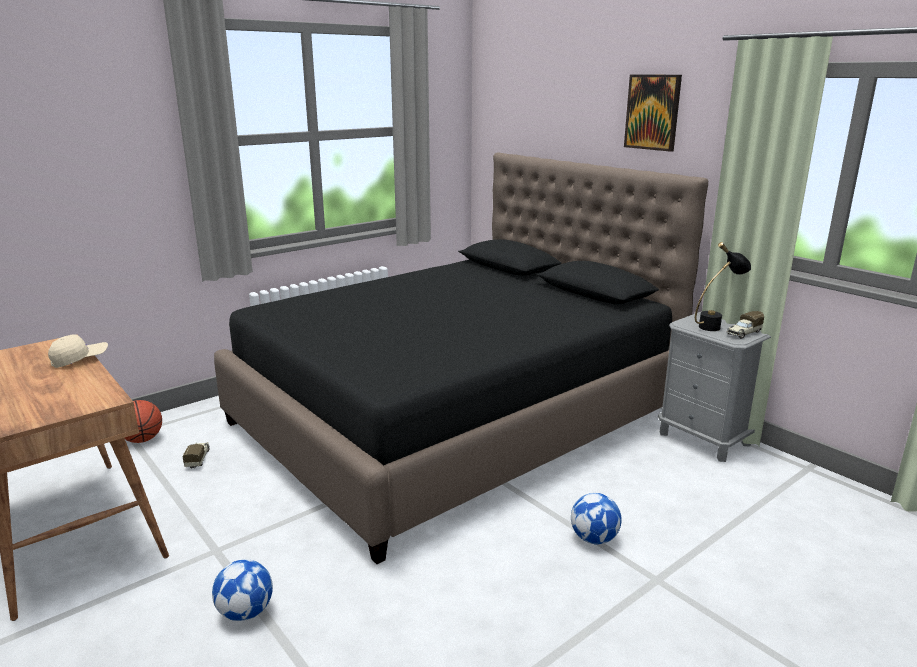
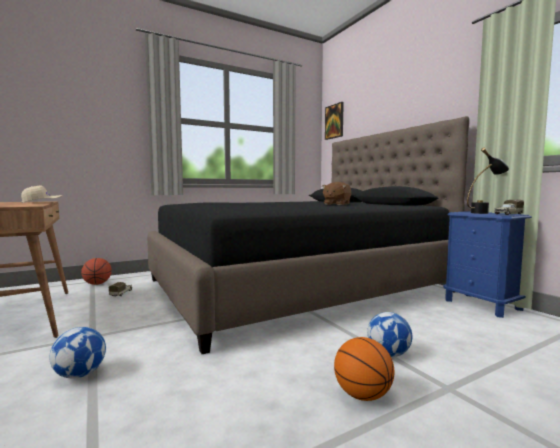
camera: 10 degrees right, 15 degrees down
(513, 299) = (336, 204): none -> brown plush toy
(572, 599) = (362, 395): none -> basketball
(652, 112) = (427, 90): picture -> picture (334, 121)
(705, 439) = (483, 305): grey nightstand -> blue nightstand

